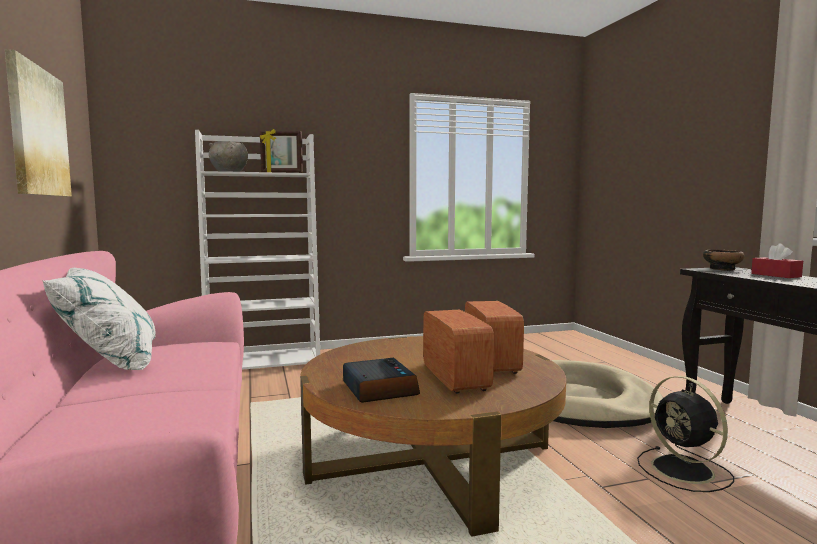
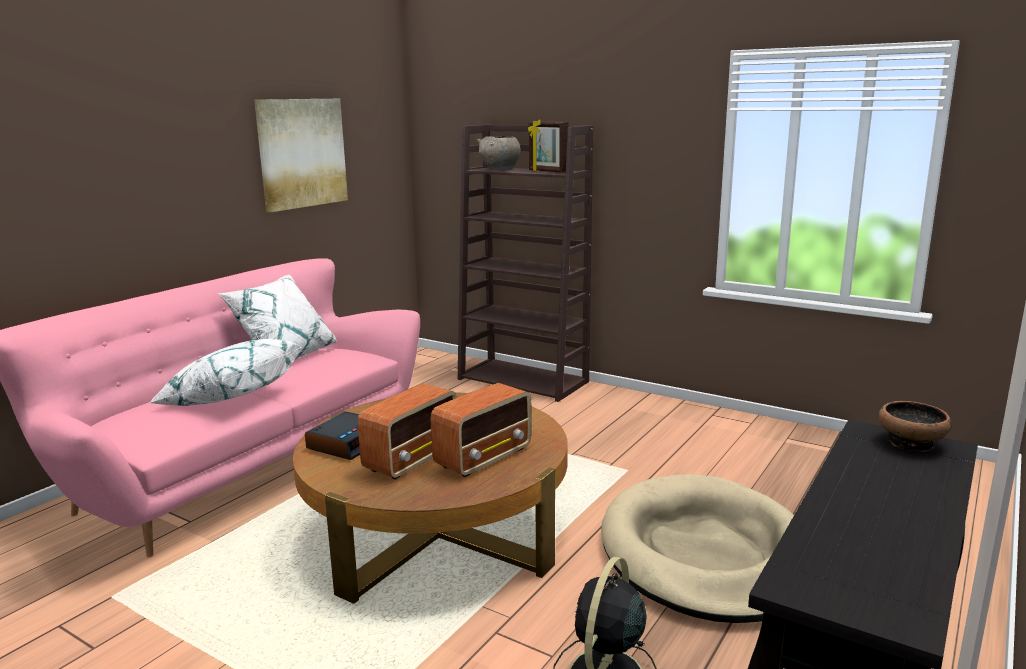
camera: 50 degrees right, 10 degrees up
(149, 401) = (230, 397): none -> white pillow
(265, 361) = (524, 380): white bookcase -> brown bookcase
(775, 275) = (912, 484): red tissue box -> none

